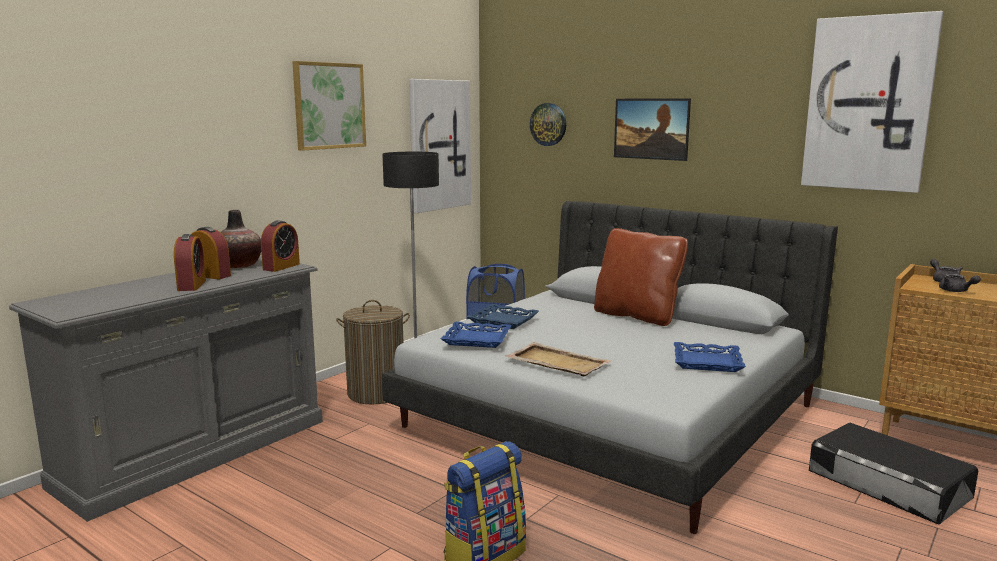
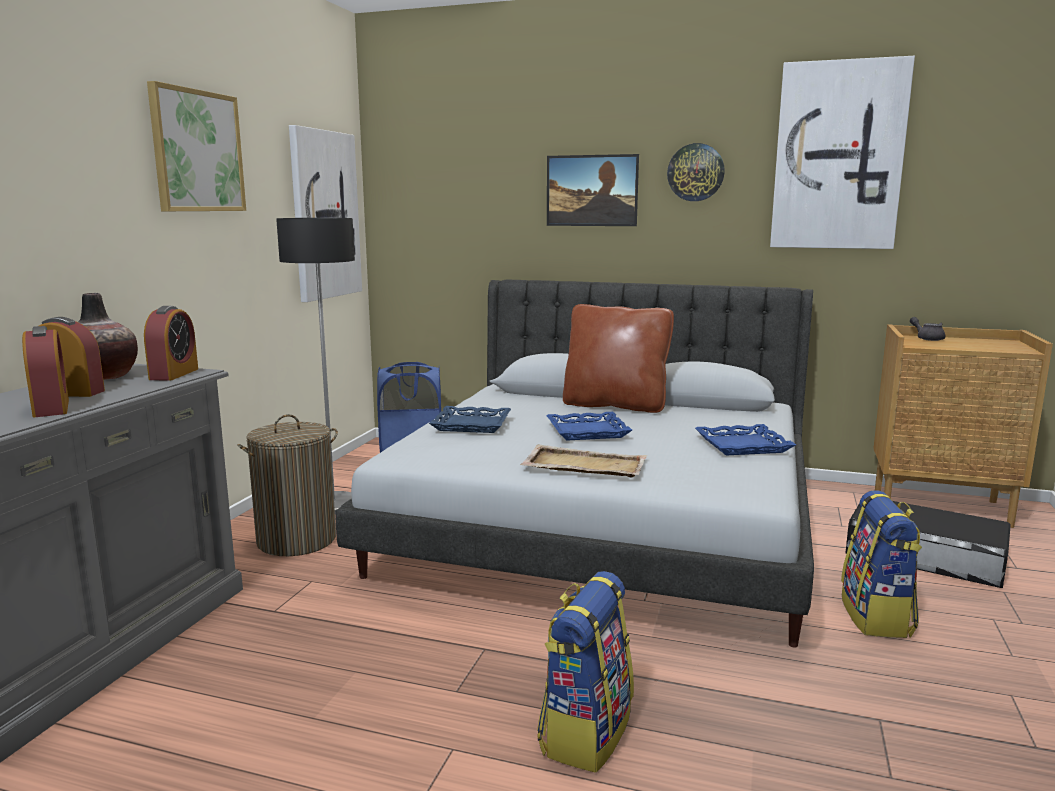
camera: 20 degrees left, 0 degrees up
(477, 339) = (462, 449): blue tray -> blue tray (587, 431)
(548, 124) = (459, 189): wall clock -> wall clock (695, 172)
(789, 525) = (877, 617): none -> backpack
(956, 291) = (953, 346): grey teapot -> none

